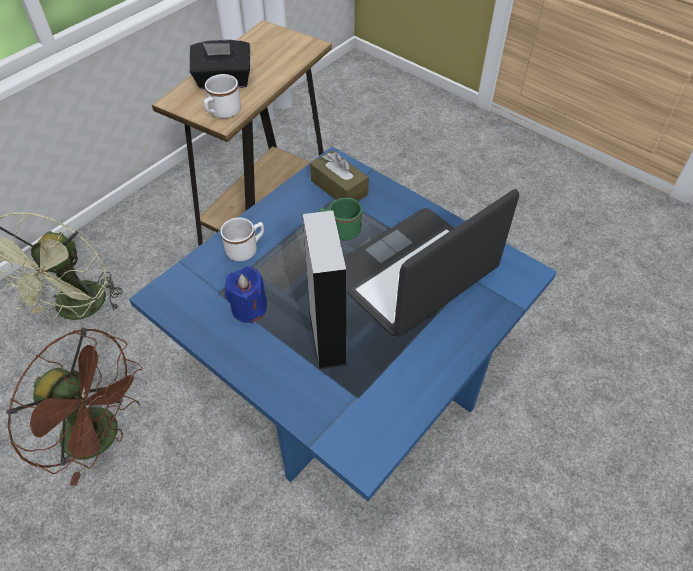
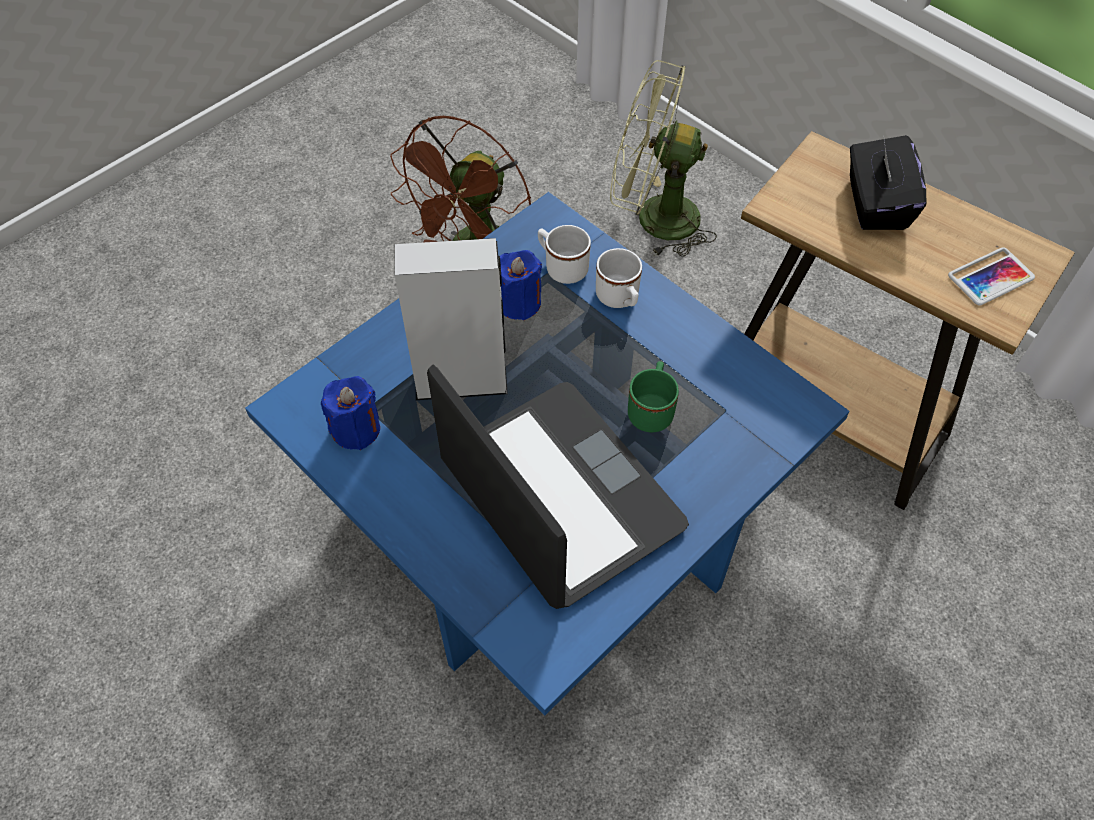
camera: 95 degrees right, 5 degrees up
(222, 113) = (793, 204): white mug -> white mug (561, 267)
(282, 46) = (990, 277): none -> phone
(339, 187) = (745, 413): brown tissue box -> none
(379, 403) = (356, 429): none -> blue candle

